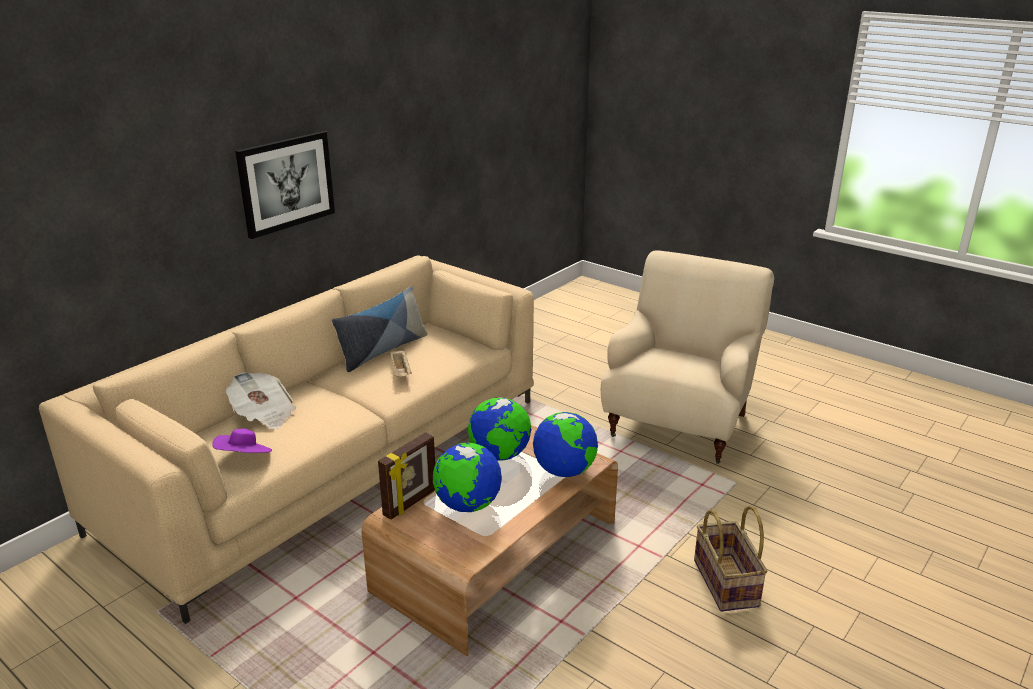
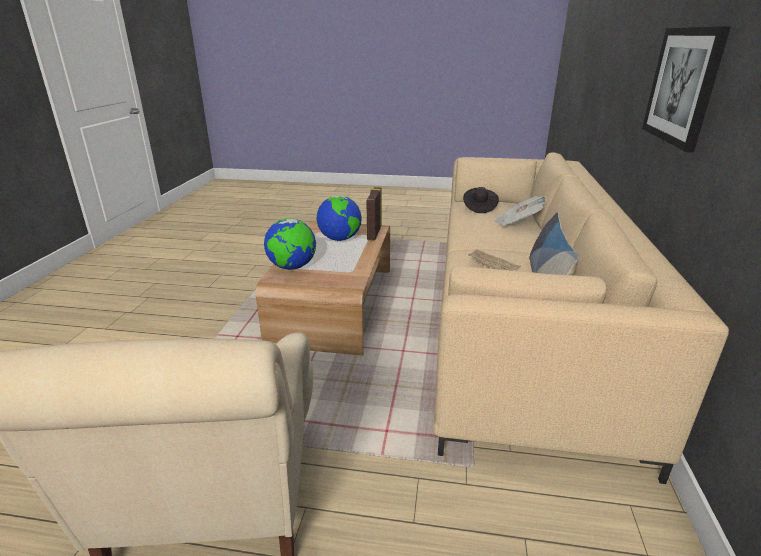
camera: 150 degrees right, 0 degrees up
(244, 457) = (479, 208): purple hat -> black hat
(499, 455) = (347, 264): globe -> none
(727, 583) = (165, 334): basket -> none

